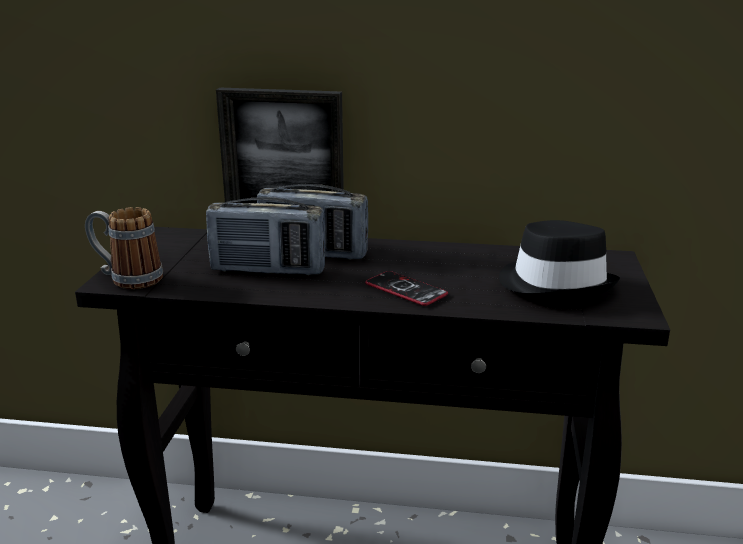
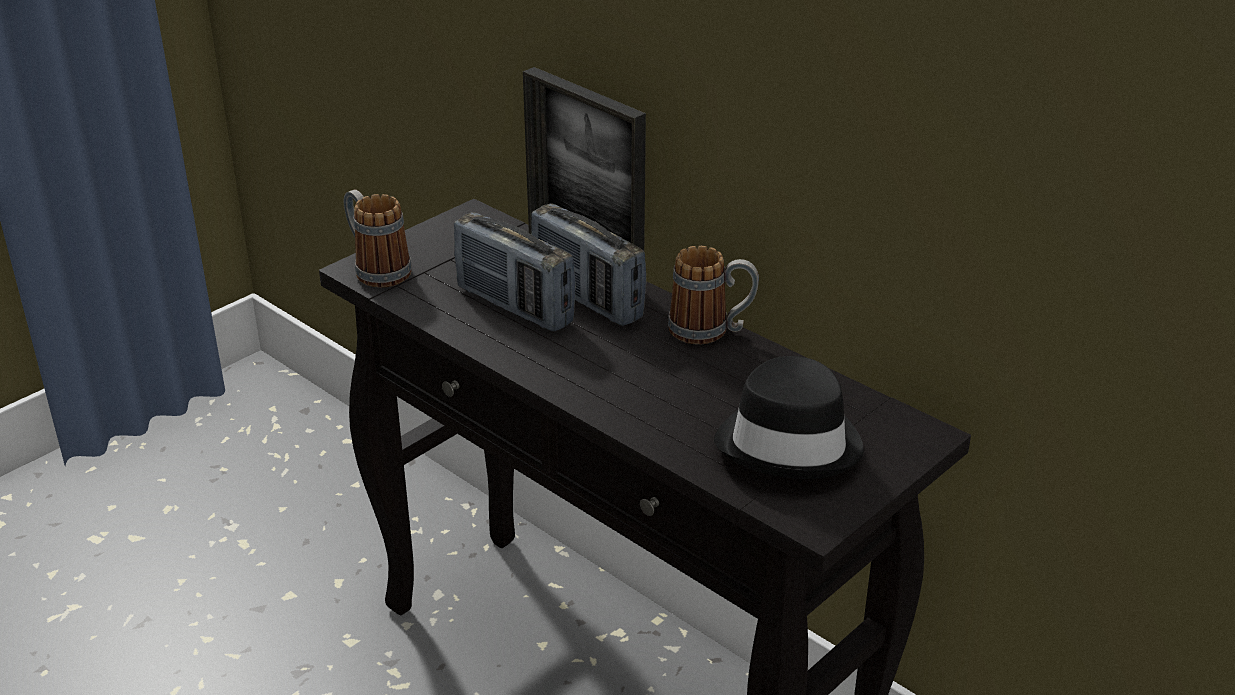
camera: 35 degrees right, 10 degrees up
(405, 290) = (616, 386): phone -> none
(418, 247) = (711, 331): none -> mug

